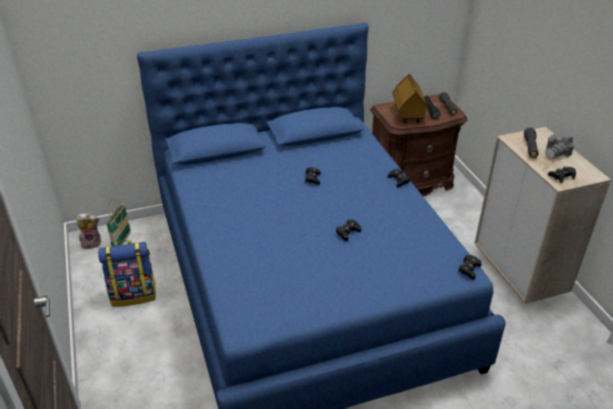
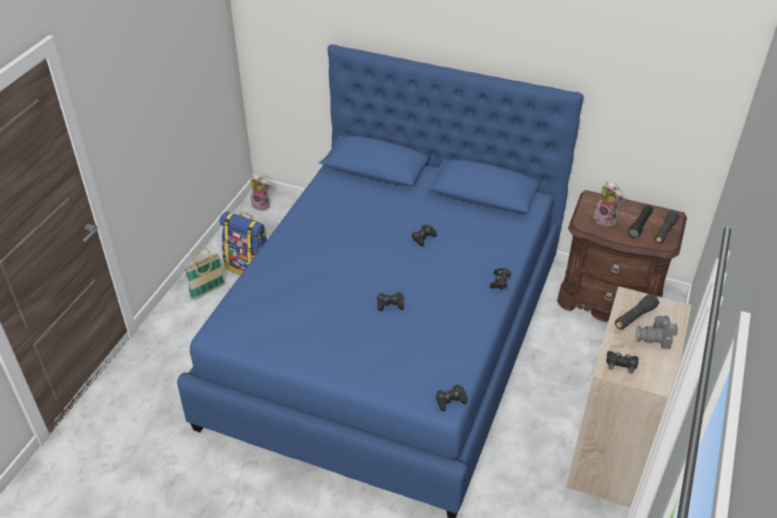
camera: 40 degrees right, 5 degrees up
(122, 242) = (284, 216): basket -> basket (207, 291)
(408, 116) = (606, 220): toy house -> plush toy

